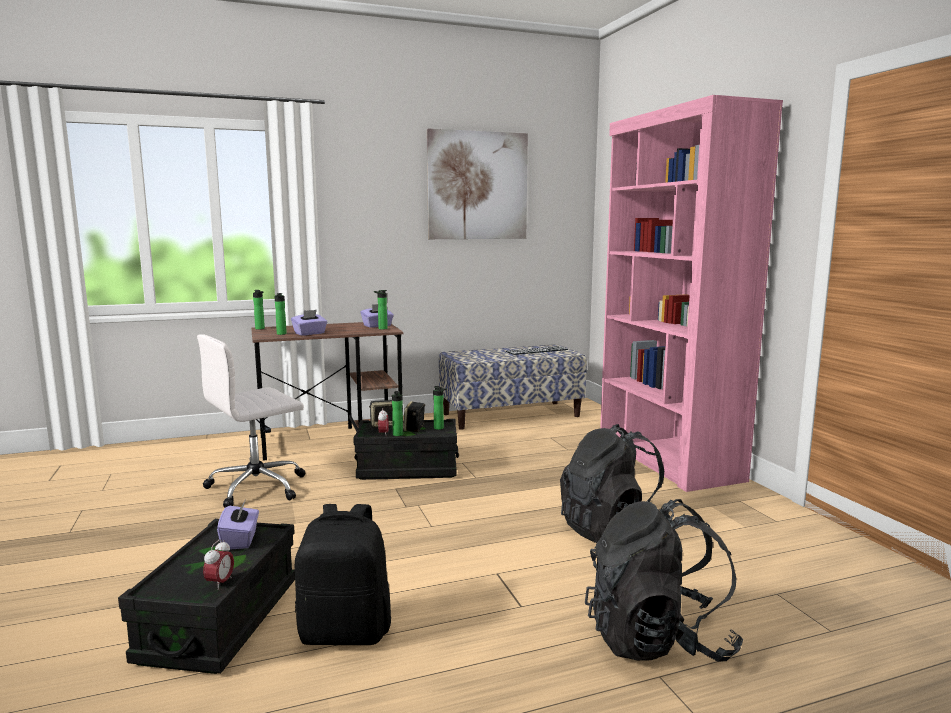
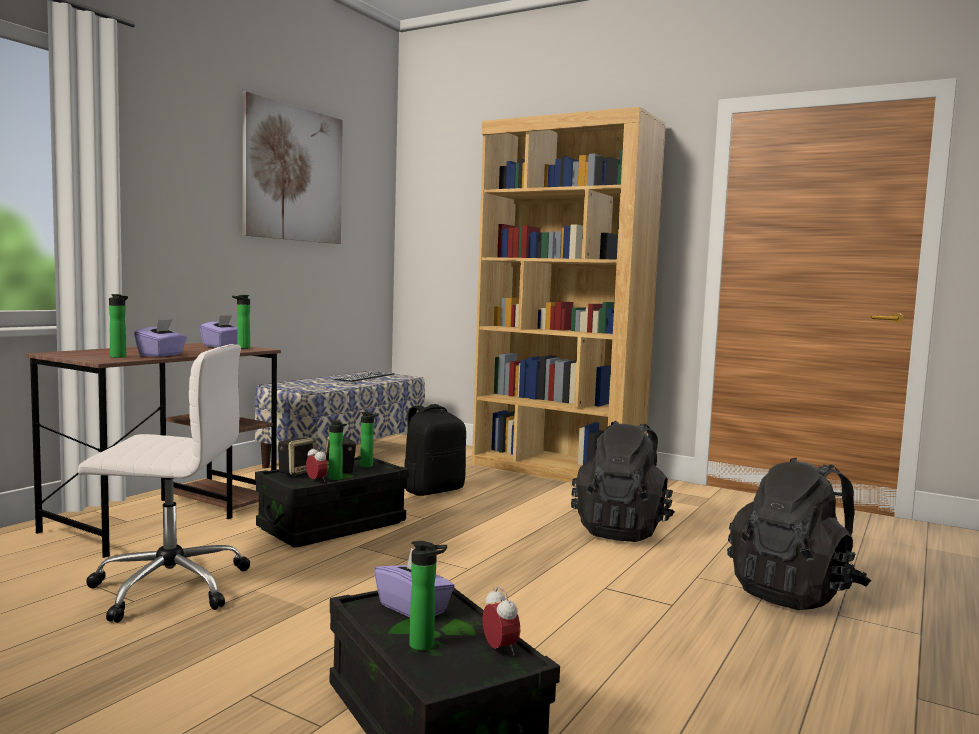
camera: 40 degrees left, 5 degrees down
(258, 487) = (167, 587): white office chair -> white office chair turned 105 degrees counterclockwise
(260, 329) = (52, 353): bottle -> bottle (425, 645)
(346, 631) = (581, 679): black backpack -> black backpack (432, 490)
(666, 458) = (556, 470): pink bookcase -> brown bookcase

